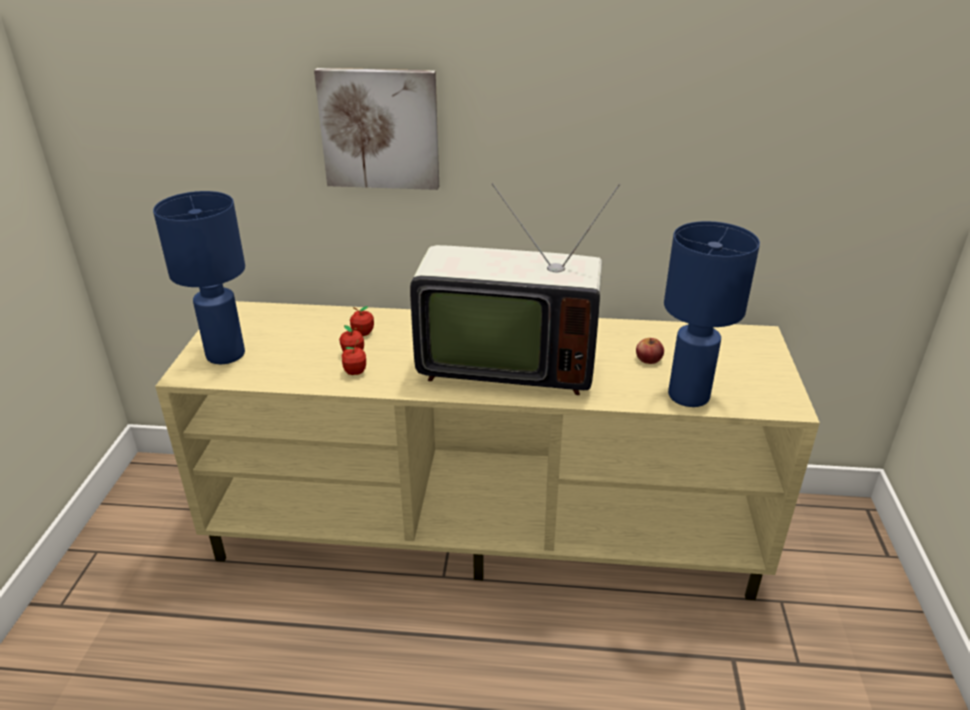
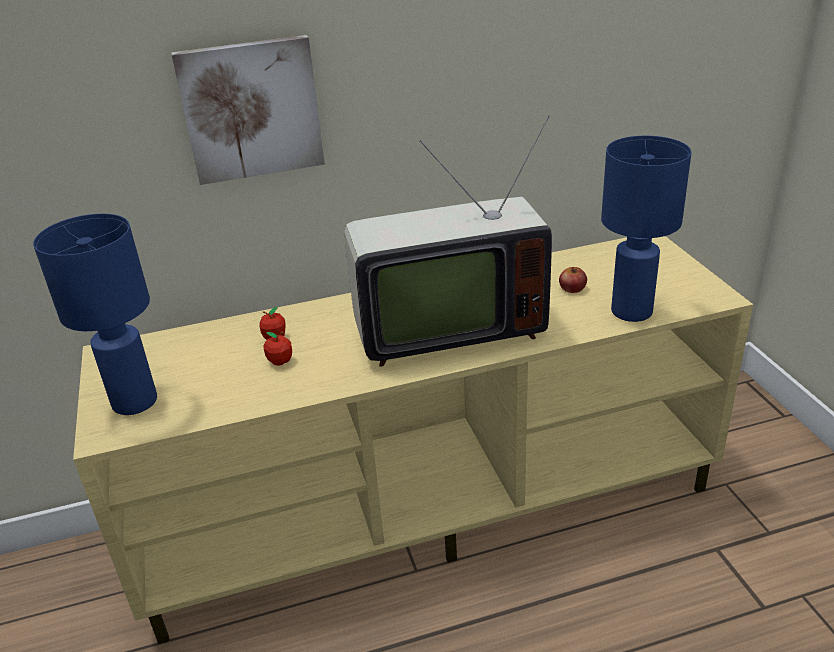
camera: 20 degrees left, 0 degrees up
(355, 371) = (296, 379): apple -> none

